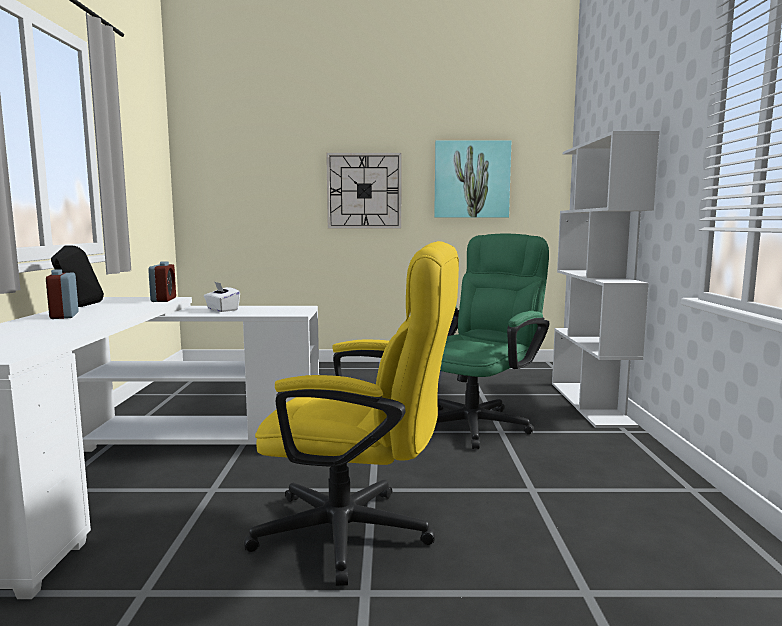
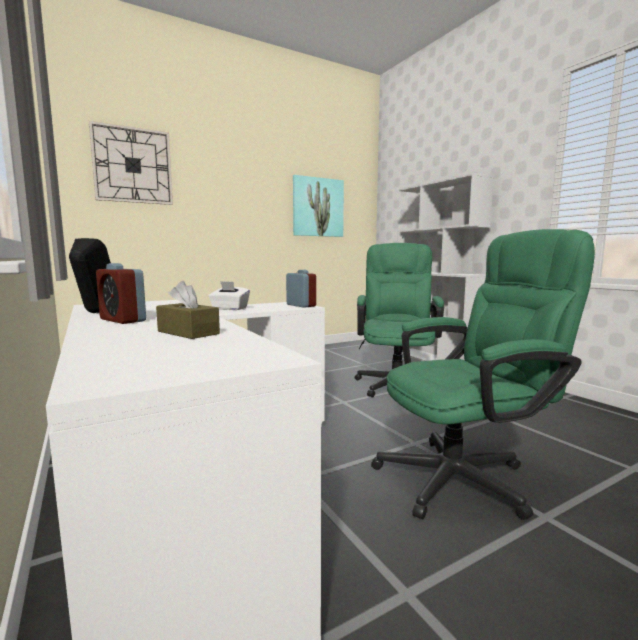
camera: 30 degrees left, 0 degrees up
(50, 331) = (188, 332): none -> brown tissue box
(163, 300) = (165, 302): alarm clock -> alarm clock (301, 305)
(359, 534) = (466, 477): yellow office chair -> green office chair
(364, 191) = (240, 211): wall clock -> wall clock (133, 165)

